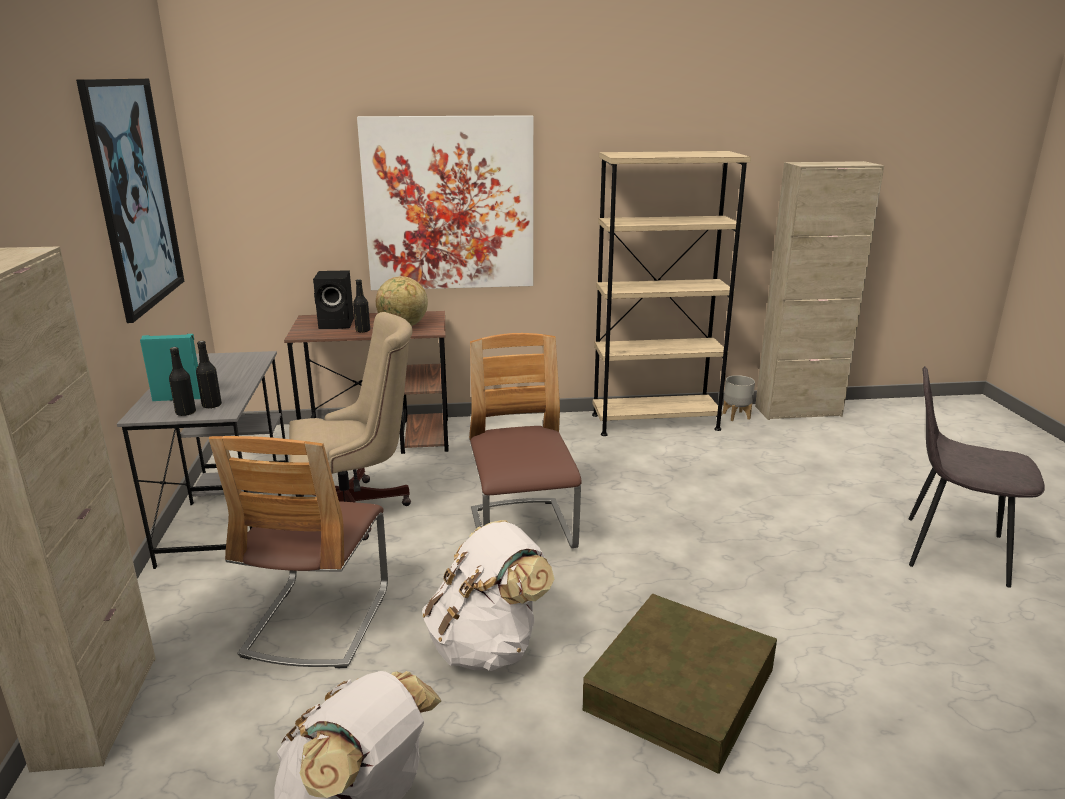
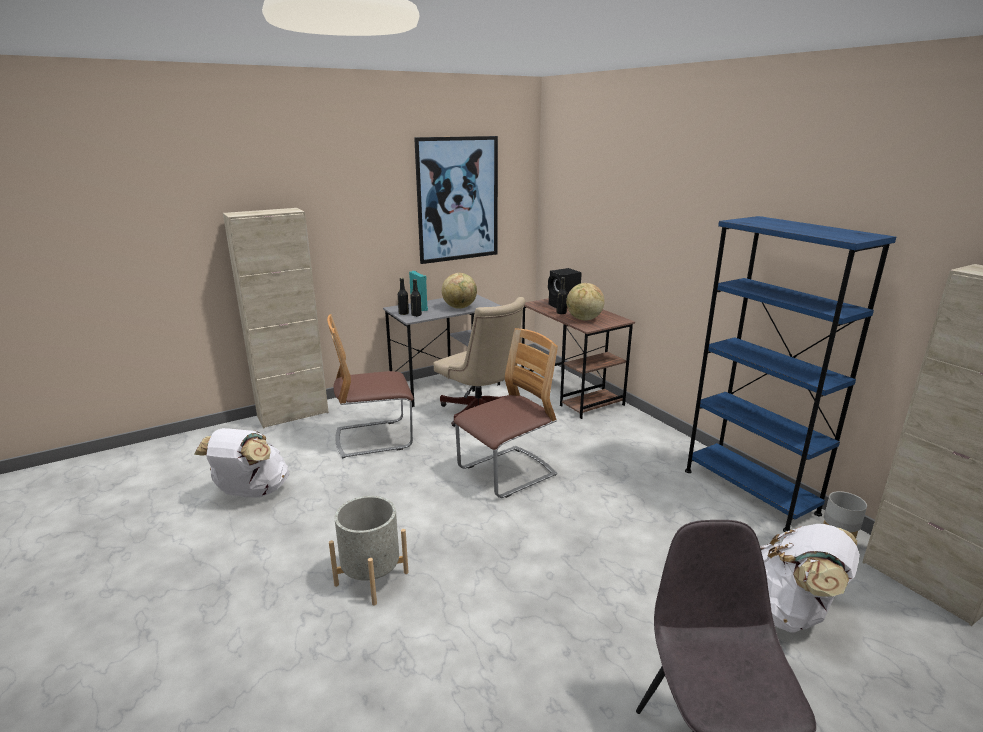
camera: 65 degrees right, 0 degrees up
(233, 373) = (459, 307): none -> globe
(449, 204) = (652, 240): picture -> none
(487, 646) = (379, 494): white backpack -> white backpack (787, 612)
(655, 422) = (749, 491): beige bookcase -> blue bookcase
(680, 689) = (371, 578): brown storage box -> grey planter

